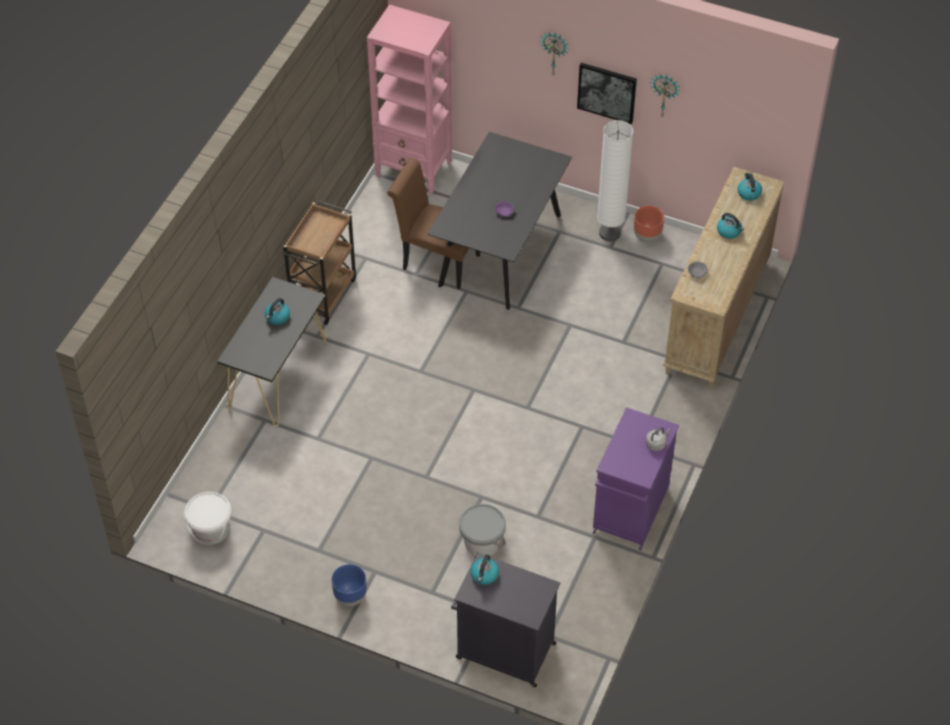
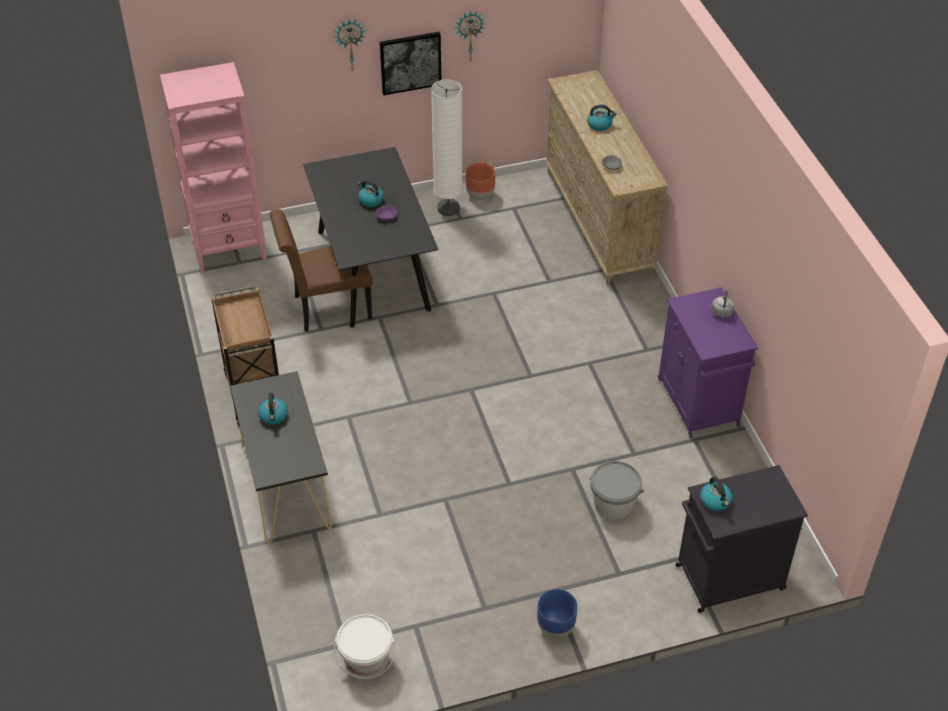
camera: 40 degrees left, 5 degrees down
(748, 193) = (581, 91): kettle -> kettle (370, 200)

